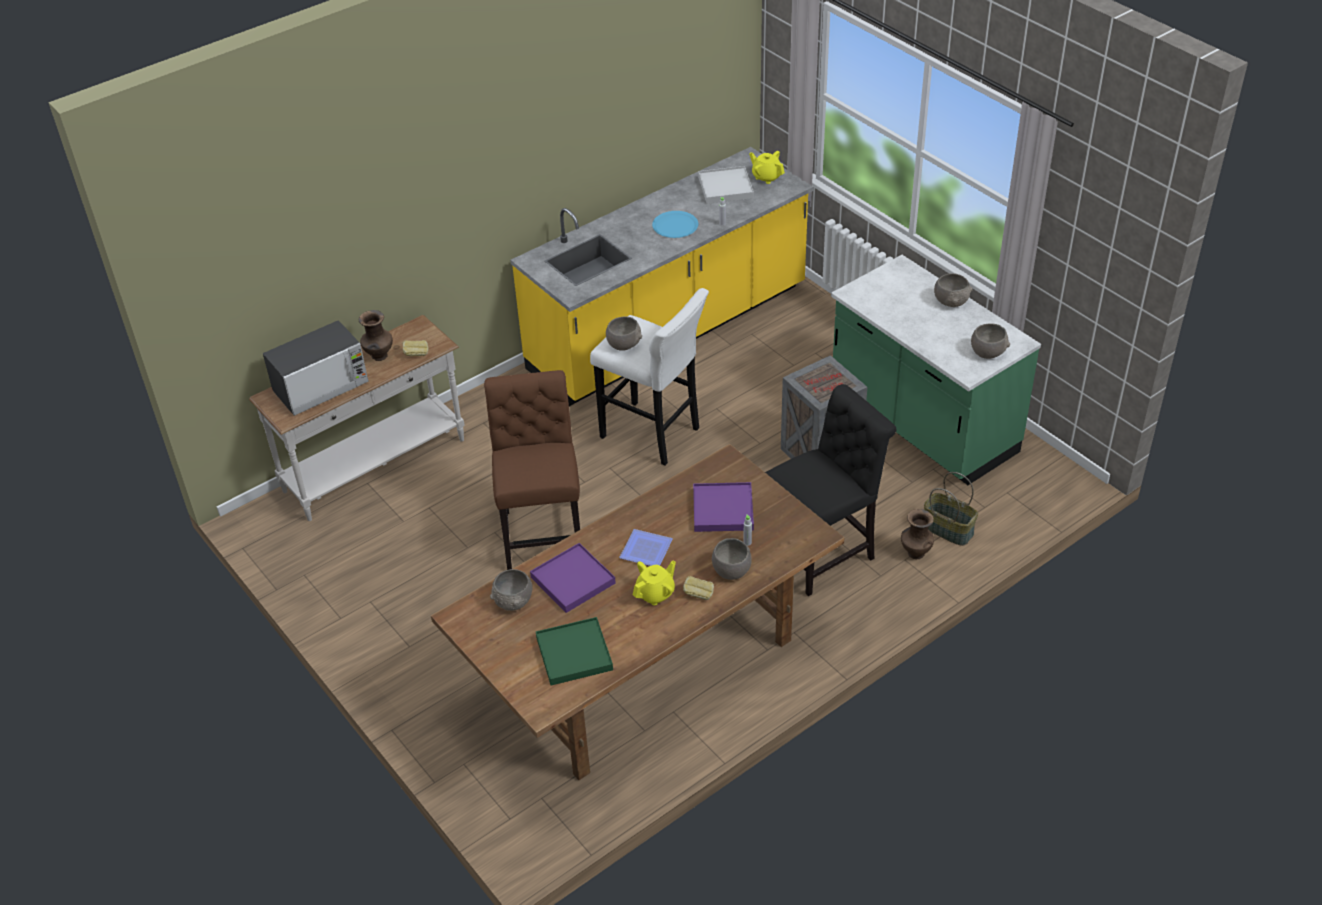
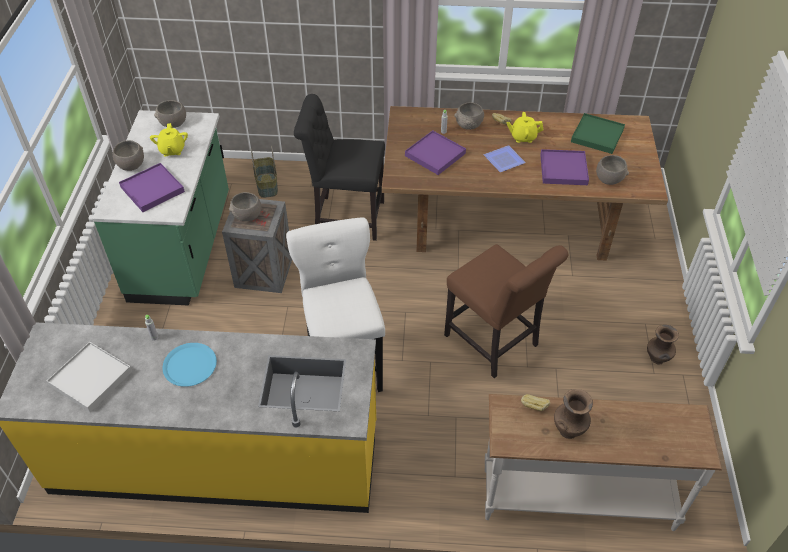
camera: 140 degrees left, 5 degrees up
(321, 387) = (644, 431): microwave -> none
(542, 532) = (494, 343): brown chair -> brown chair turned 75 degrees counterclockwise
(624, 344) = (355, 310): grey bowl -> grey bowl (247, 215)
(766, 177) = (45, 363): yellow teapot -> yellow teapot (172, 150)
(897, 296) = (152, 189): none -> purple tray
(915, 553) = (300, 186): brown vase -> brown vase (657, 359)

